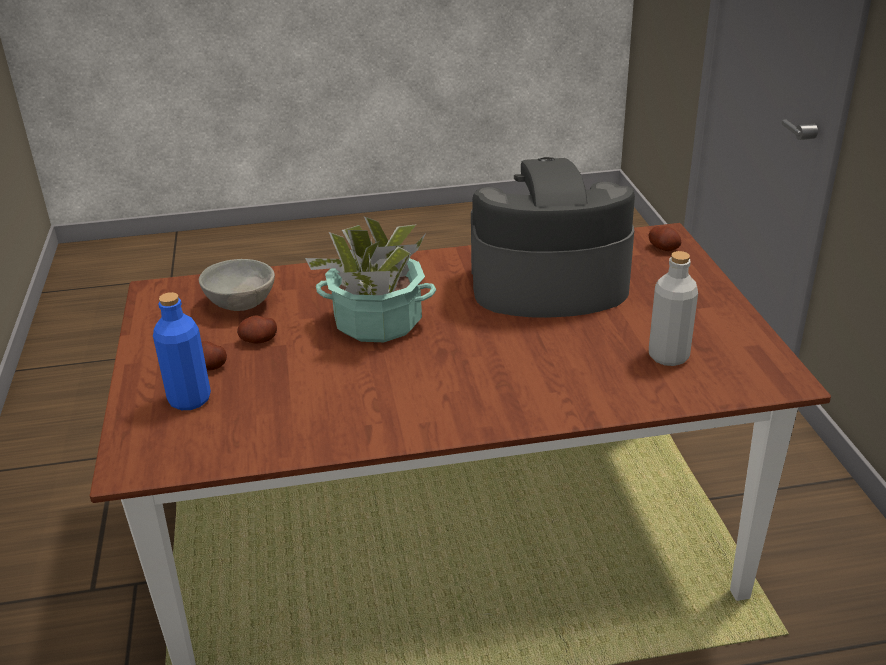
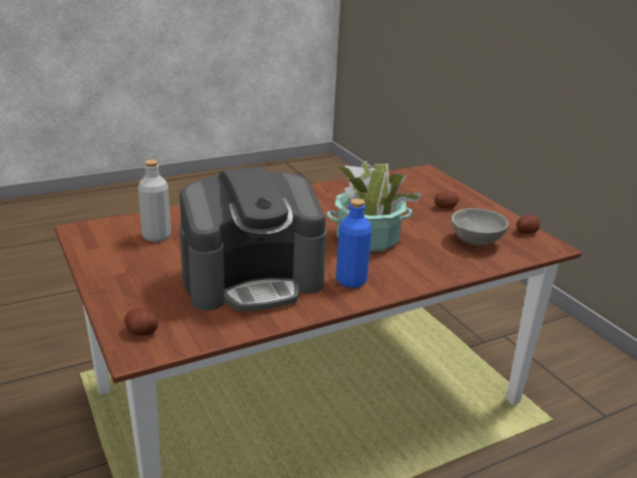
camera: 160 degrees right, 5 degrees down
(189, 399) = (433, 193): blue bottle -> blue bottle (351, 281)
(259, 340) = (434, 222): potato -> potato (526, 232)

